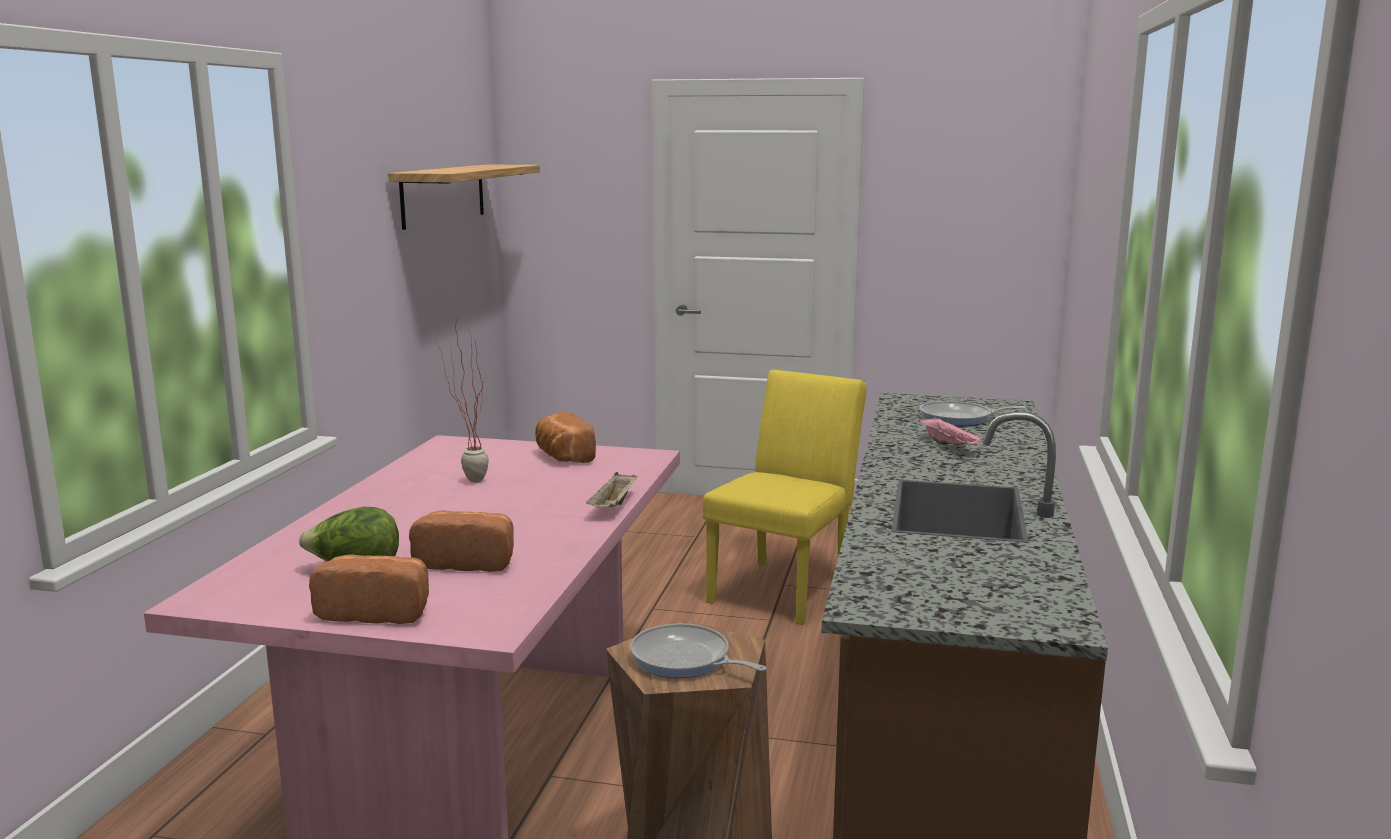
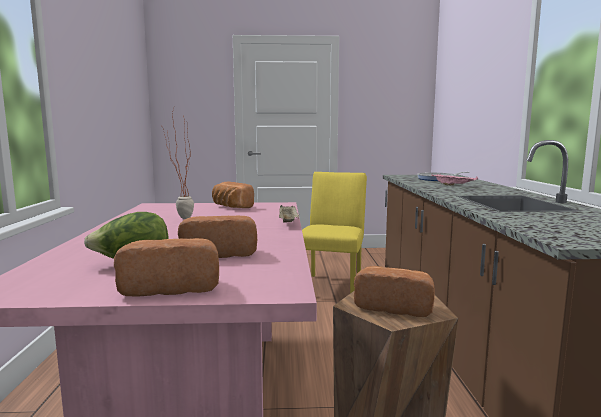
camera: 15 degrees left, 5 degrees down
(443, 195) = (124, 83): shelf -> none
(684, 660) = (394, 306): frying pan -> bread

